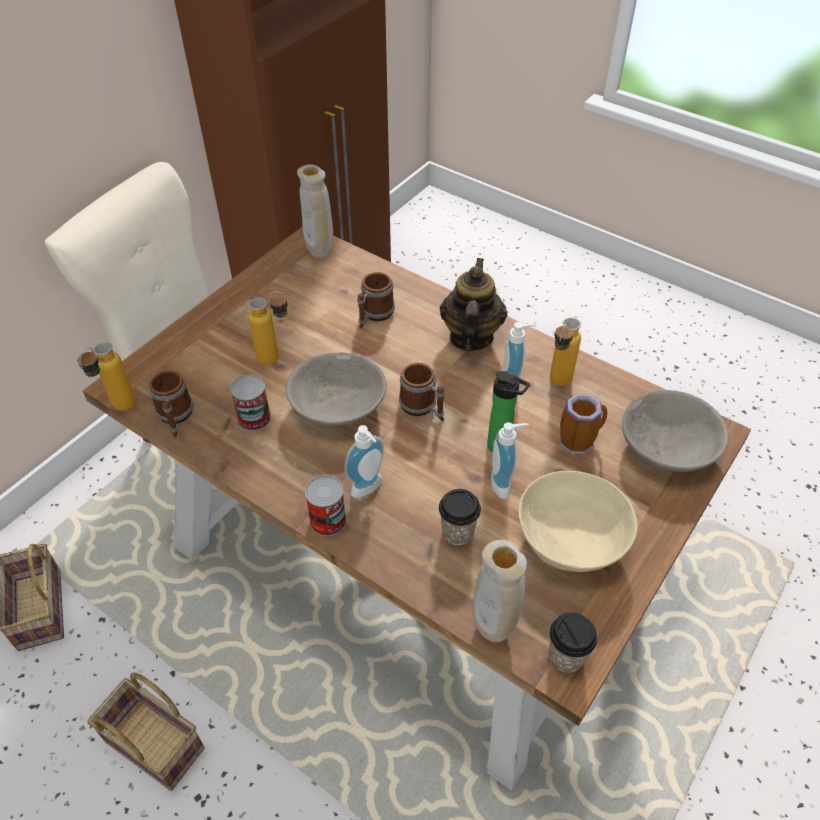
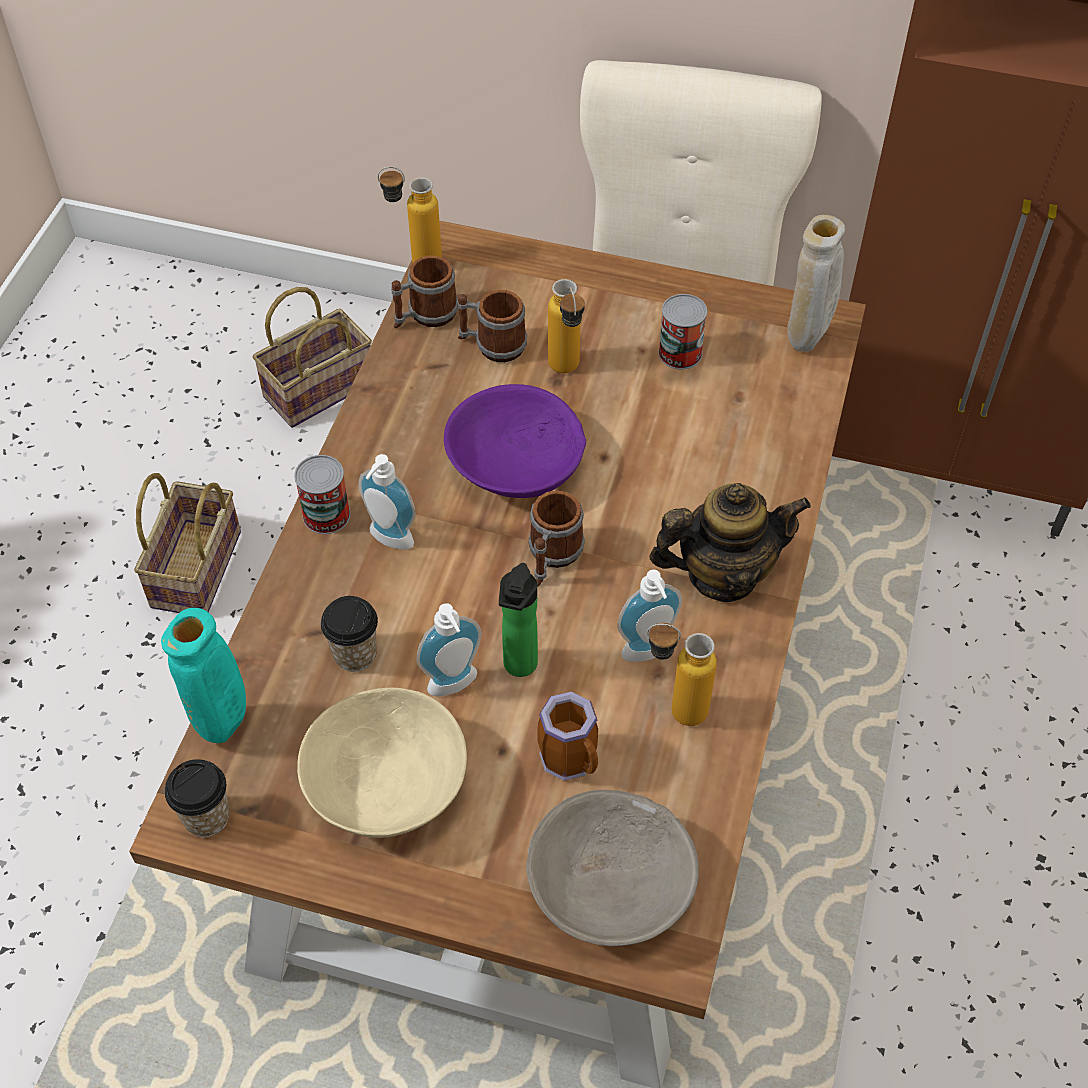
camera: 70 degrees right, 5 degrees up
(254, 418) = (456, 388): can -> can (680, 353)
(337, 405) = (515, 463): grey bowl -> purple bowl
(374, 315) = (706, 446): mug -> mug (492, 345)
(493, 628) = (224, 728): beige vase -> turquoise vase

